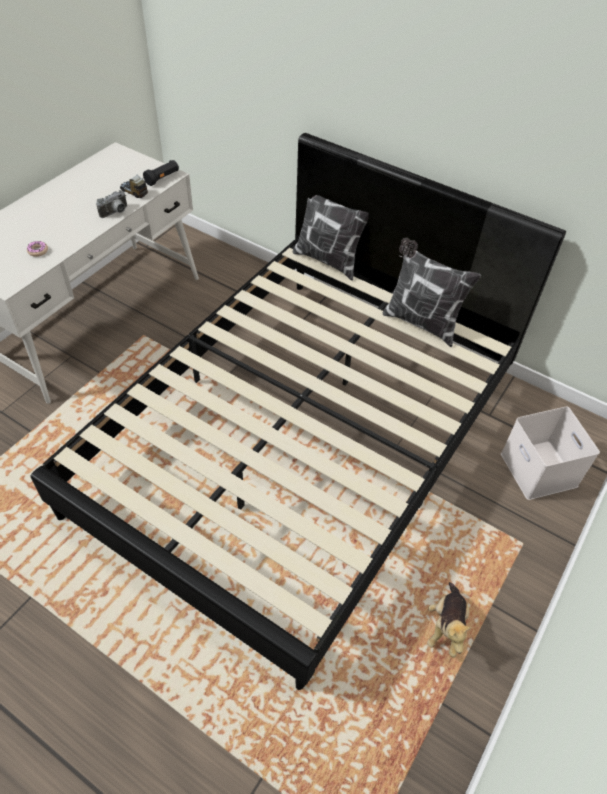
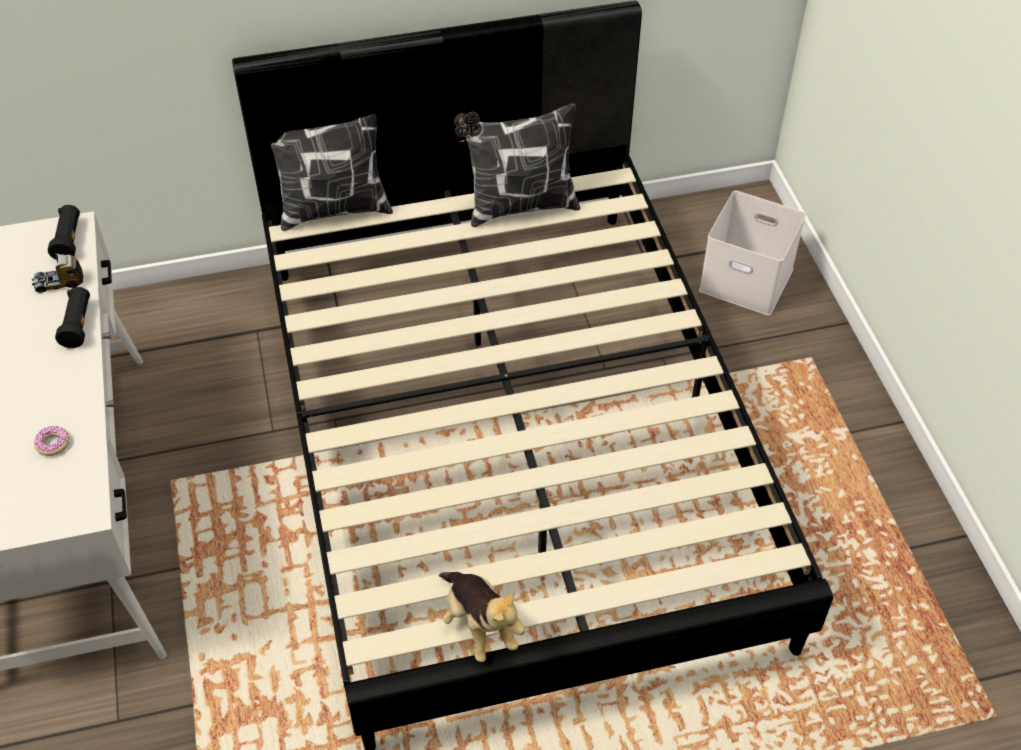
camera: 45 degrees left, 0 degrees up
(115, 213) = (78, 324): camera -> black flashlight
(446, 626) = (839, 485): plush toy -> plush toy (478, 625)

